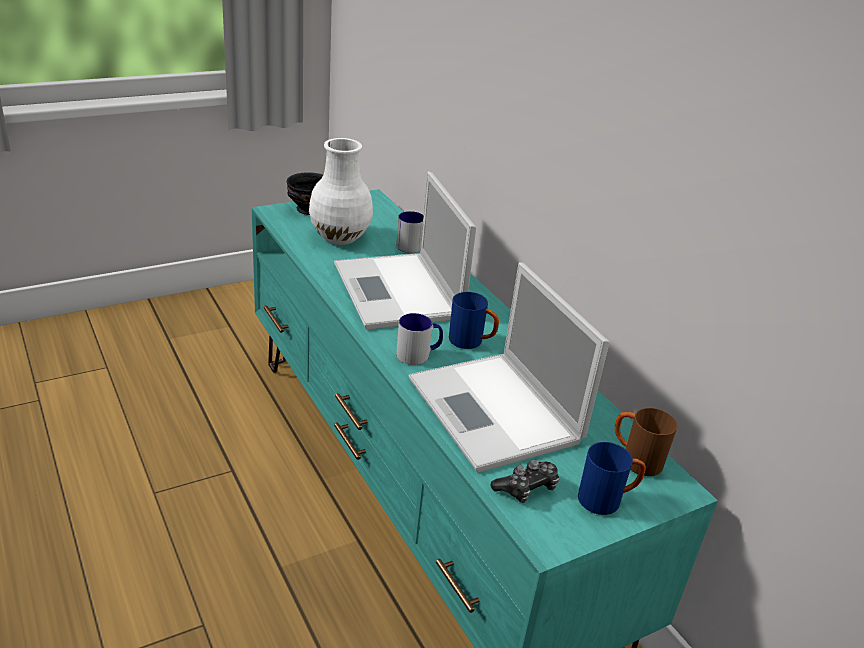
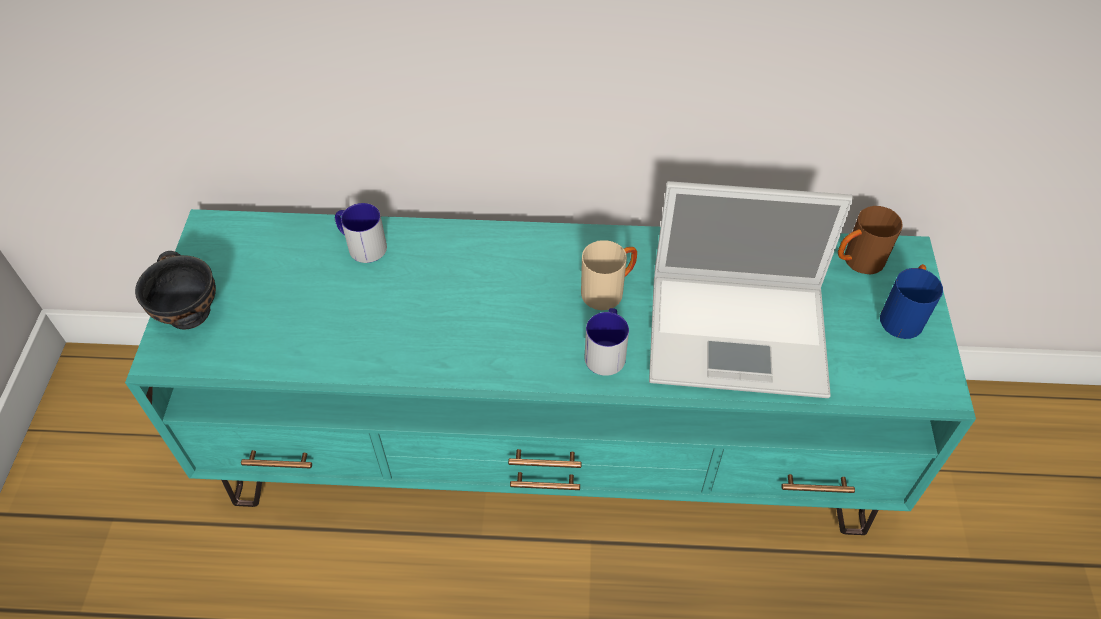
camera: 55 degrees left, 20 degrees up
(341, 237) = (294, 311): white vase -> none
(398, 292) = (467, 310): laptop -> none
(471, 342) = (609, 290): blue mug -> beige mug
(526, 488) = (865, 369): game controller -> none

